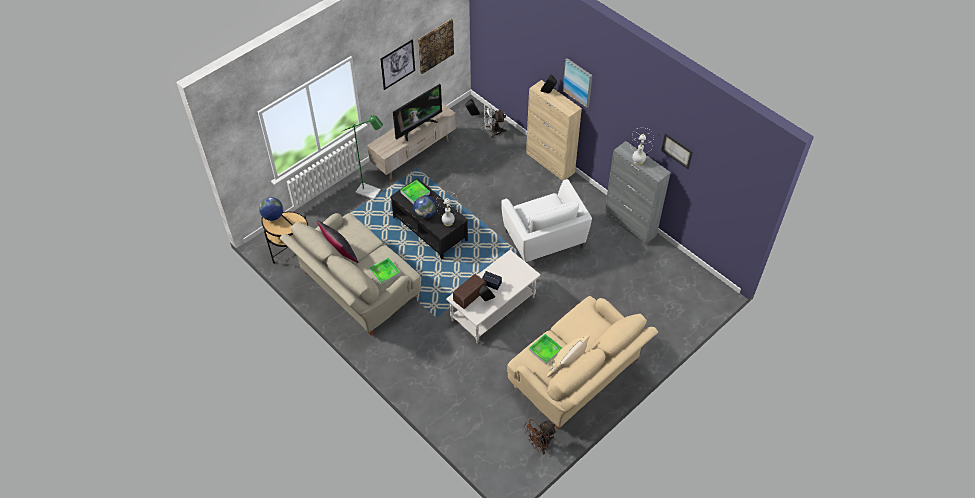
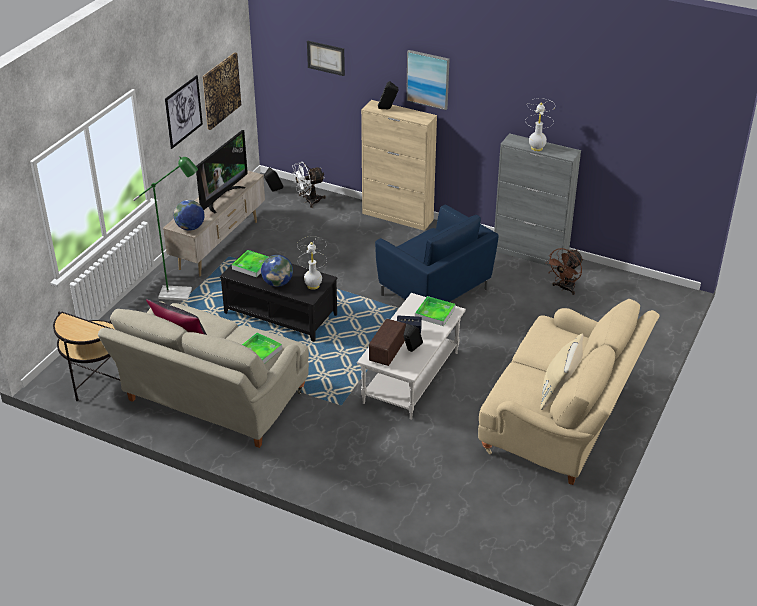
camera: 20 degrees left, 15 degrees down
(273, 216) = (69, 322): globe -> globe (190, 227)
(539, 444) = (558, 509): brown fan -> brown fan (564, 288)
(544, 241) = (435, 293): white armchair -> blue armchair
(545, 350) = (521, 382): tray -> tray (435, 313)
(677, 150) = (586, 115): picture -> picture (326, 58)

